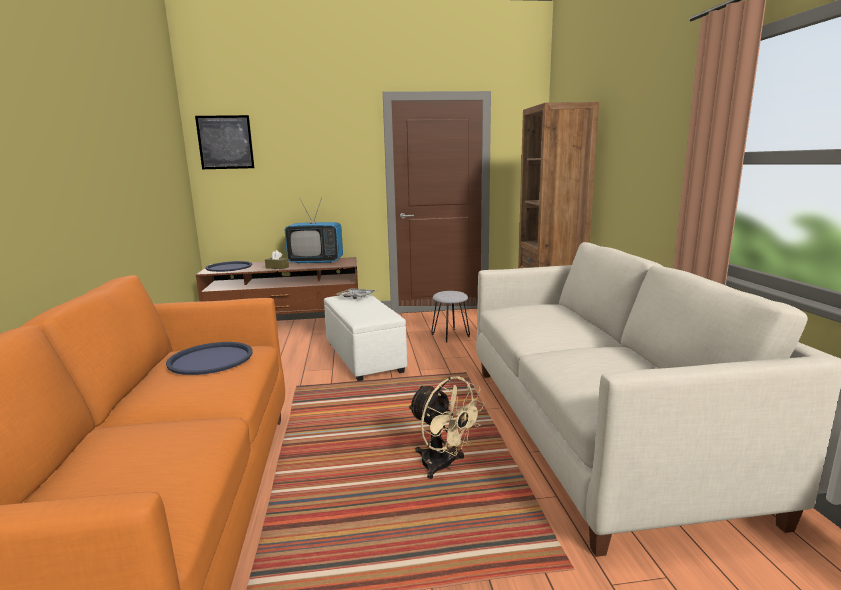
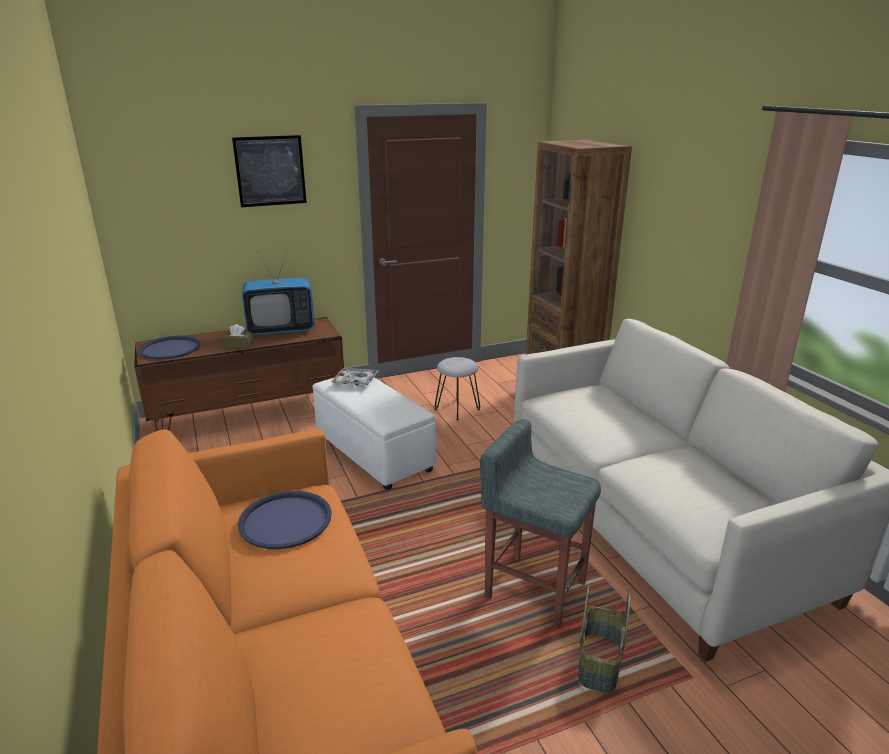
camera: 15 degrees left, 10 degrees up
(225, 142) = (145, 178): picture -> picture (270, 171)
(443, 466) = (534, 589): beige fan -> grey stool
(474, 537) = (598, 663): none -> basket

